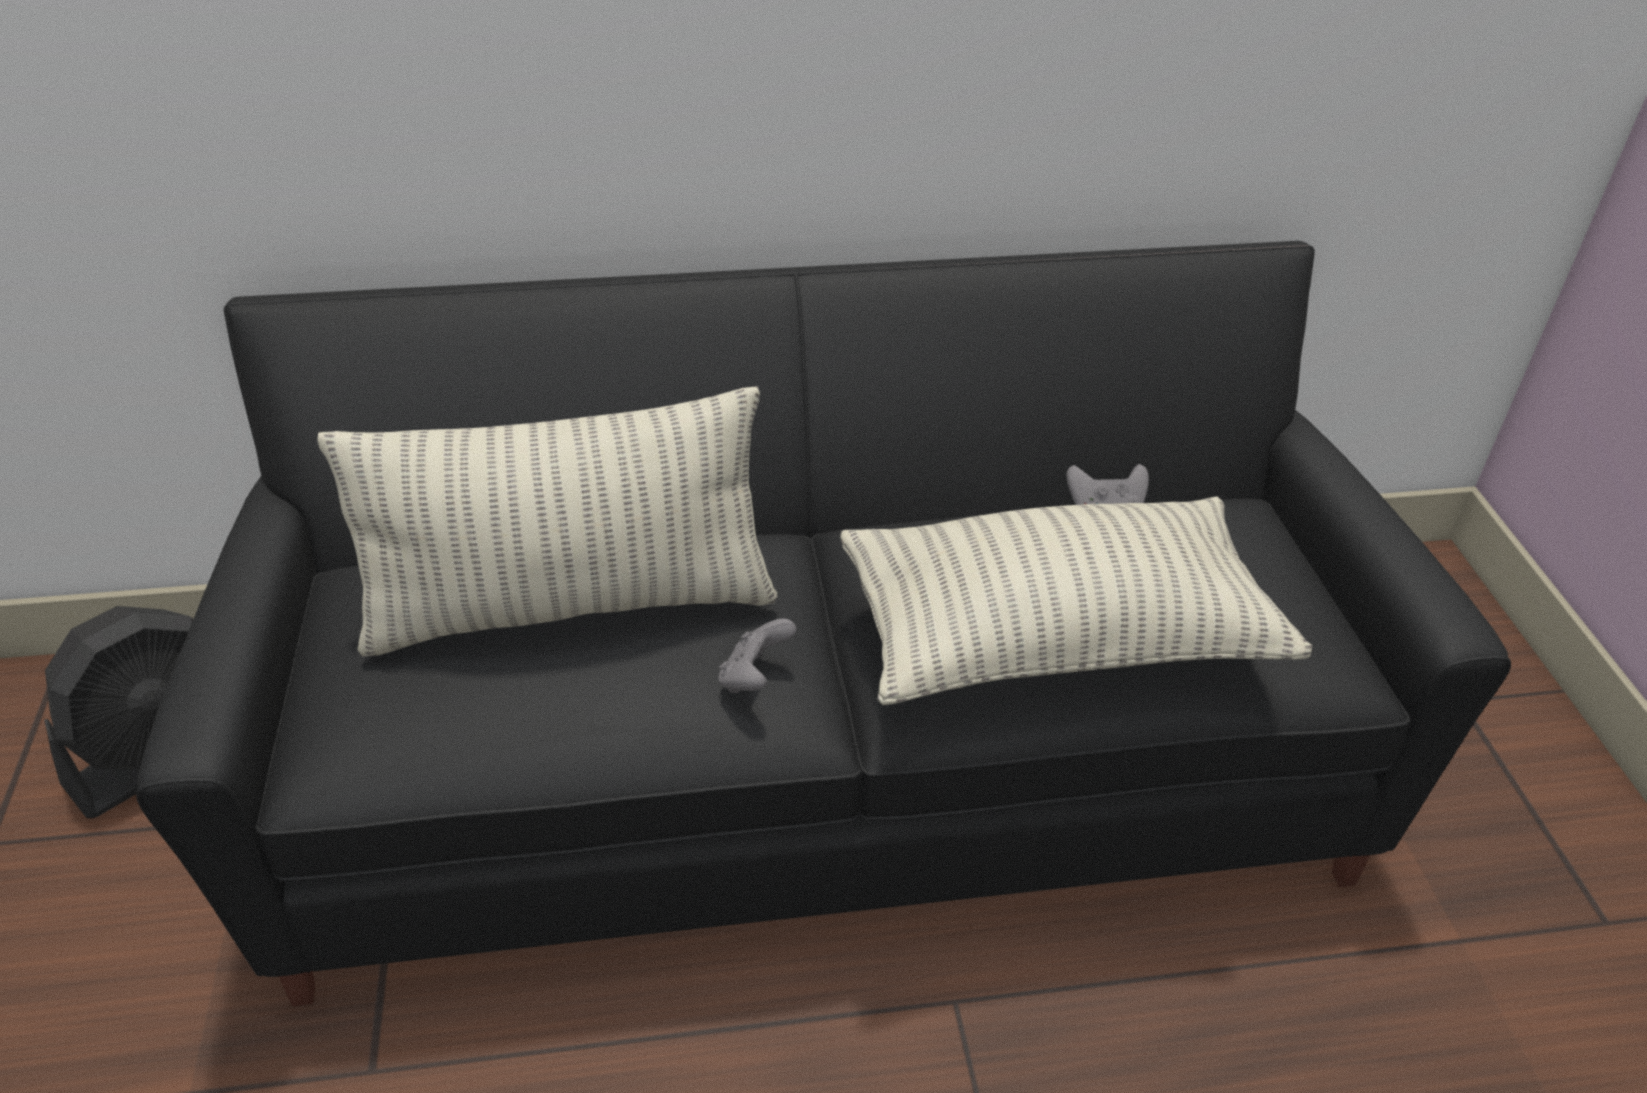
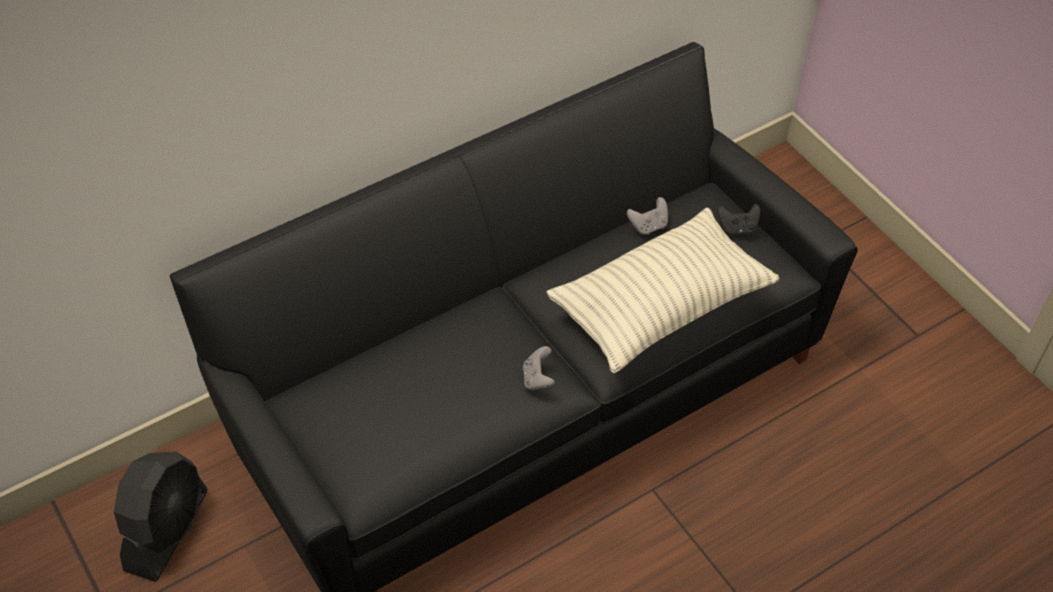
camera: 25 degrees left, 10 degrees up
(571, 607) = (428, 375): pillow -> none
(1272, 564) = (737, 228): none -> black game controller

